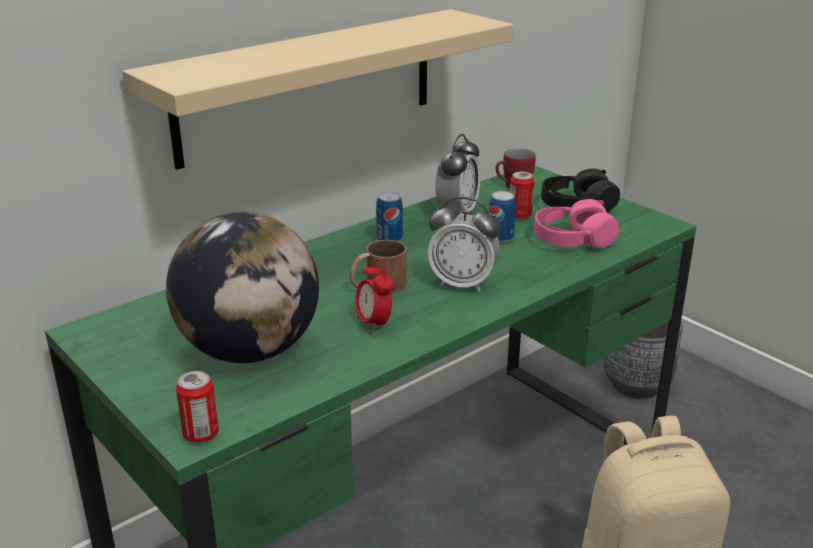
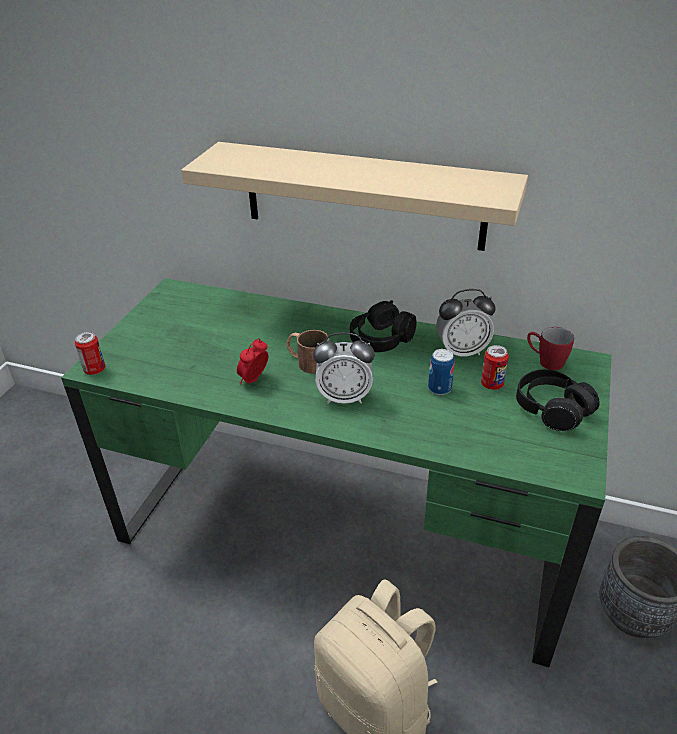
camera: 60 degrees right, 10 degrees up
(249, 351) = (188, 348): globe -> none
(389, 239) = (381, 339): can -> black headphones
(462, 284) = (344, 397): alarm clock -> alarm clock turned 75 degrees counterclockwise
(572, 240) = (479, 428): pink headphones -> none

